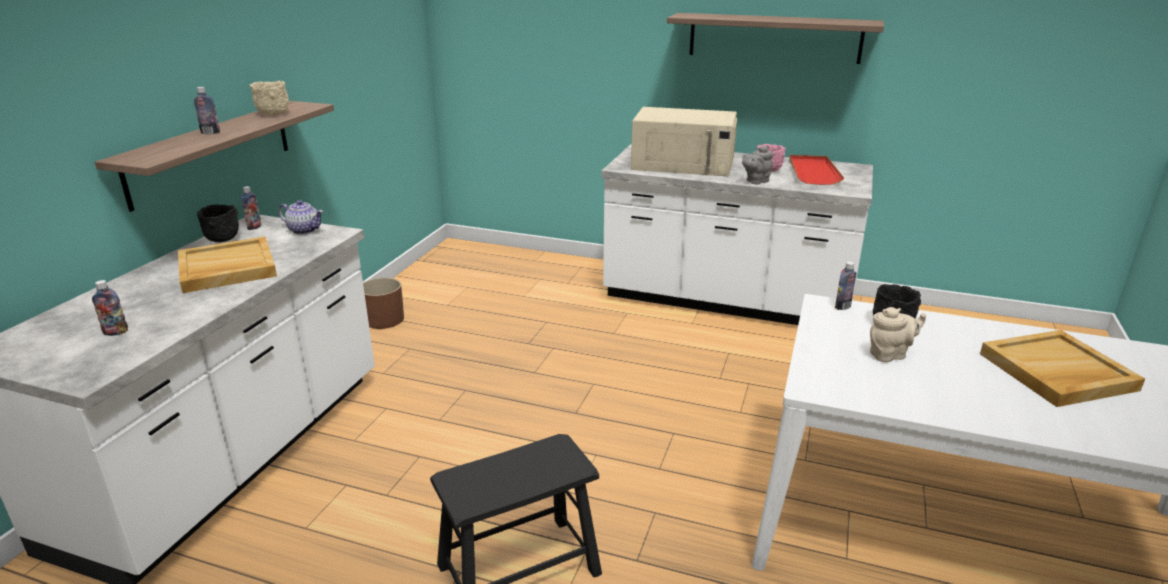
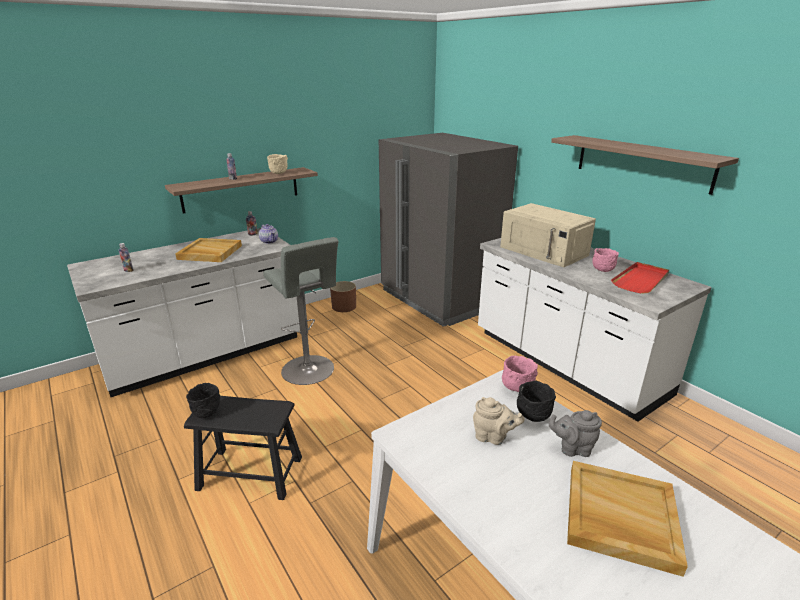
camera: 35 degrees right, 0 degrees up
(223, 239) = (231, 237): black bowl -> black bowl (207, 413)
(440, 417) = (309, 371): none -> grey stool
(506, 271) = (439, 298): none -> grey fridge
(756, 181) = (579, 276): grey teapot -> grey teapot (572, 448)
(842, 307) = (516, 389): bottle -> pink bowl

